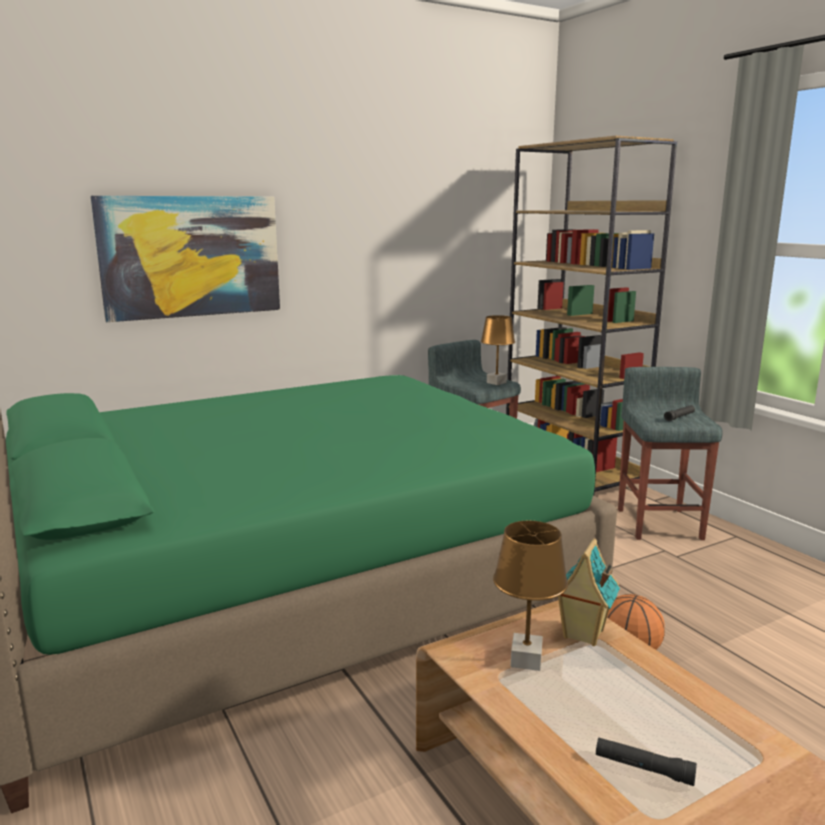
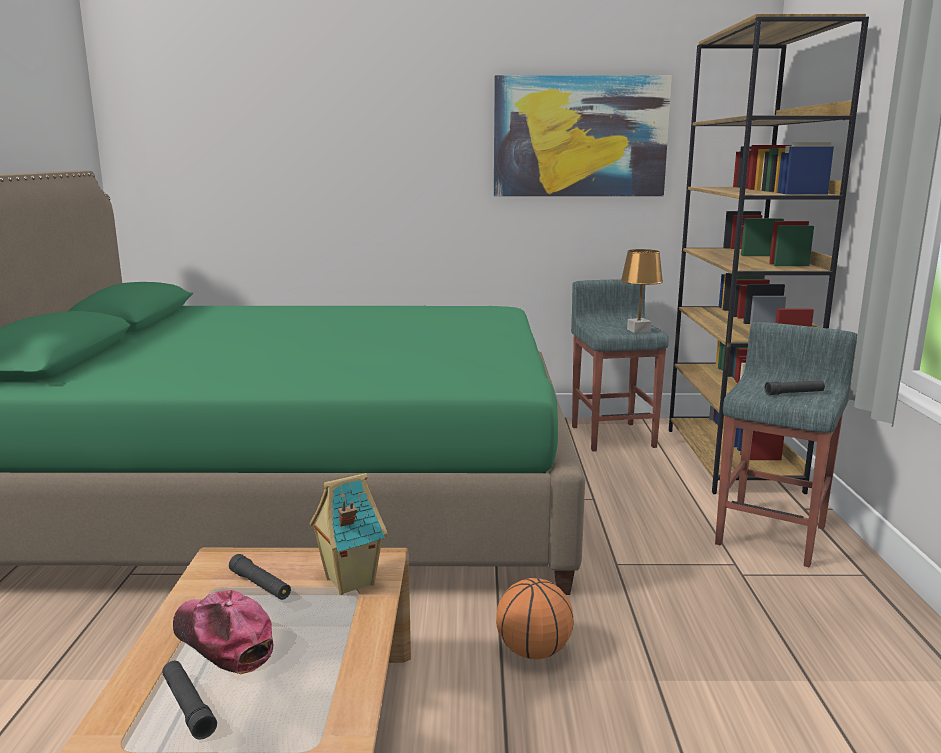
camera: 30 degrees right, 0 degrees up
(191, 256) = (317, 168): picture -> picture (580, 137)
(526, 660) = (260, 585): brown table lamp -> black flashlight
(578, 712) = (223, 641): none -> cap

